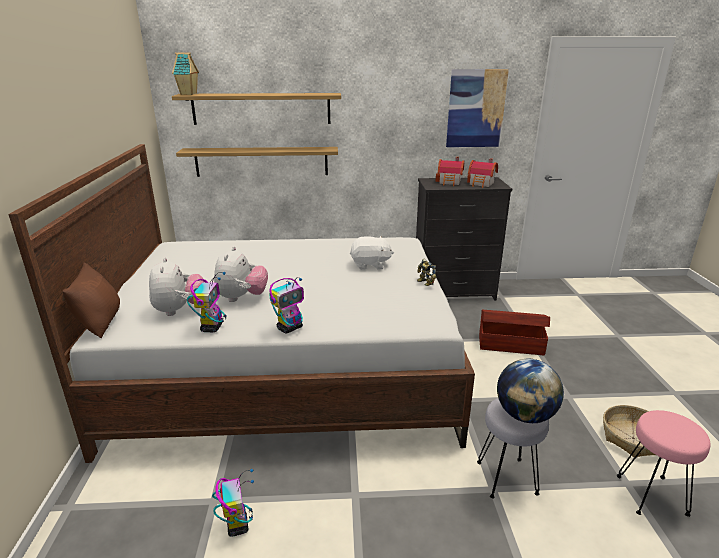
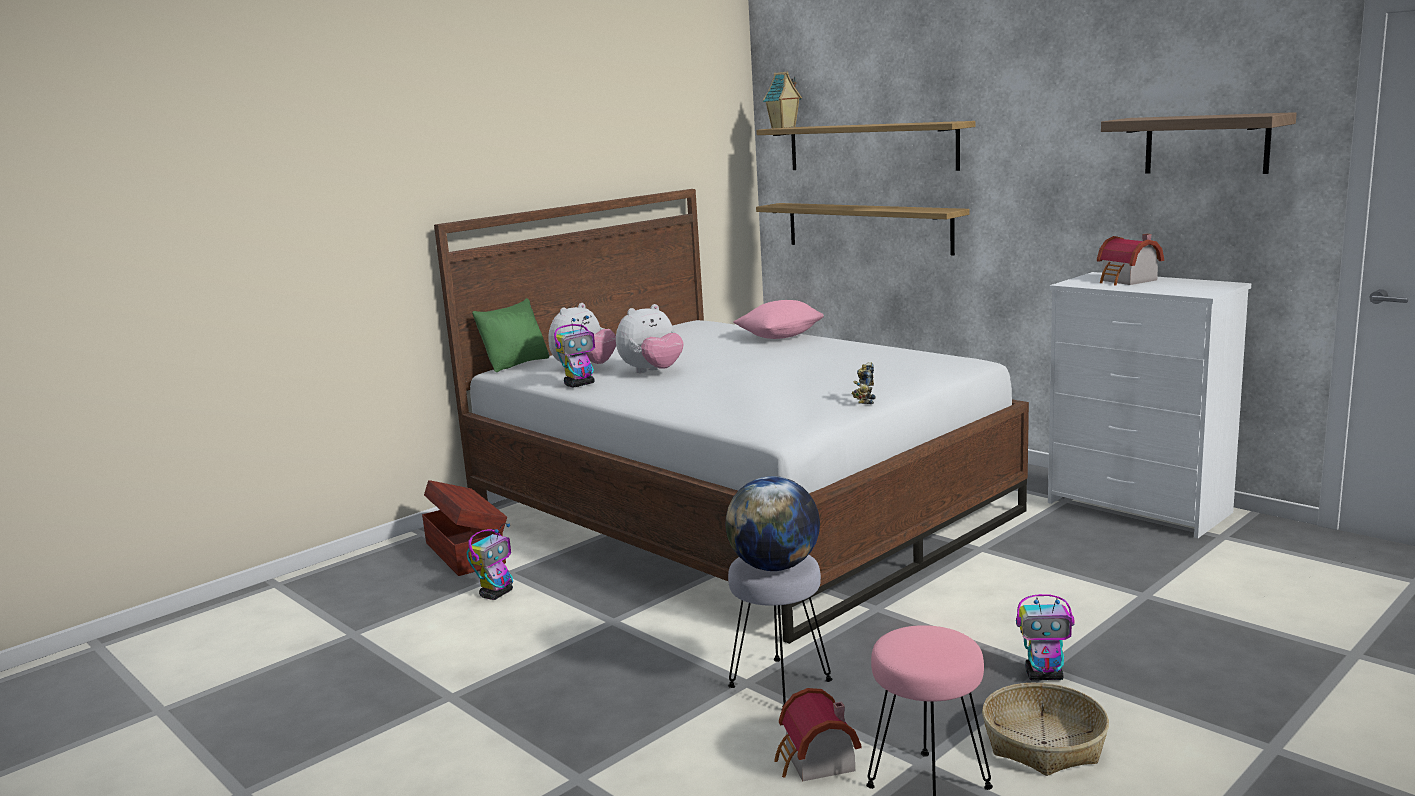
camera: 50 degrees right, 10 degrees down
(100, 323) = (516, 364): brown pillow -> green pillow
(261, 245) = (780, 337): none -> pink pillow
(290, 328) = (635, 400): toy robot -> toy robot (1044, 675)
(370, 265) = (850, 374): white plush toy -> none
(454, 292) = (1139, 508): black dresser -> white dresser
(476, 108) = (1206, 144): picture -> shelf
(482, 184) = (1177, 288): toy house -> toy house (816, 762)
(510, 344) = (1090, 589): brown storage box -> brown storage box (466, 552)

